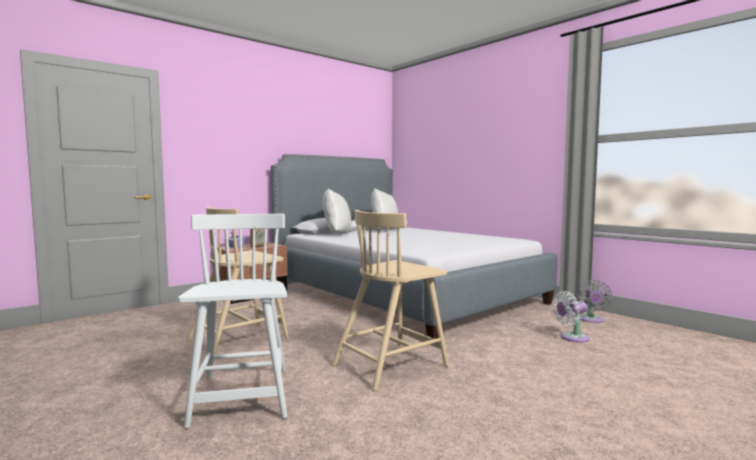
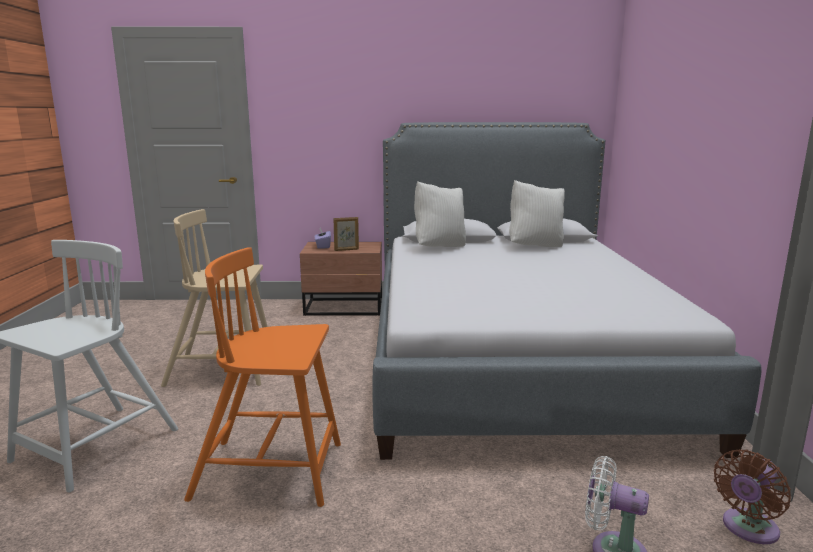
camera: 40 degrees right, 10 degrees up
(391, 365) = (272, 471): beige chair -> orange chair
(591, 320) = (747, 529): grey fan -> brown fan

